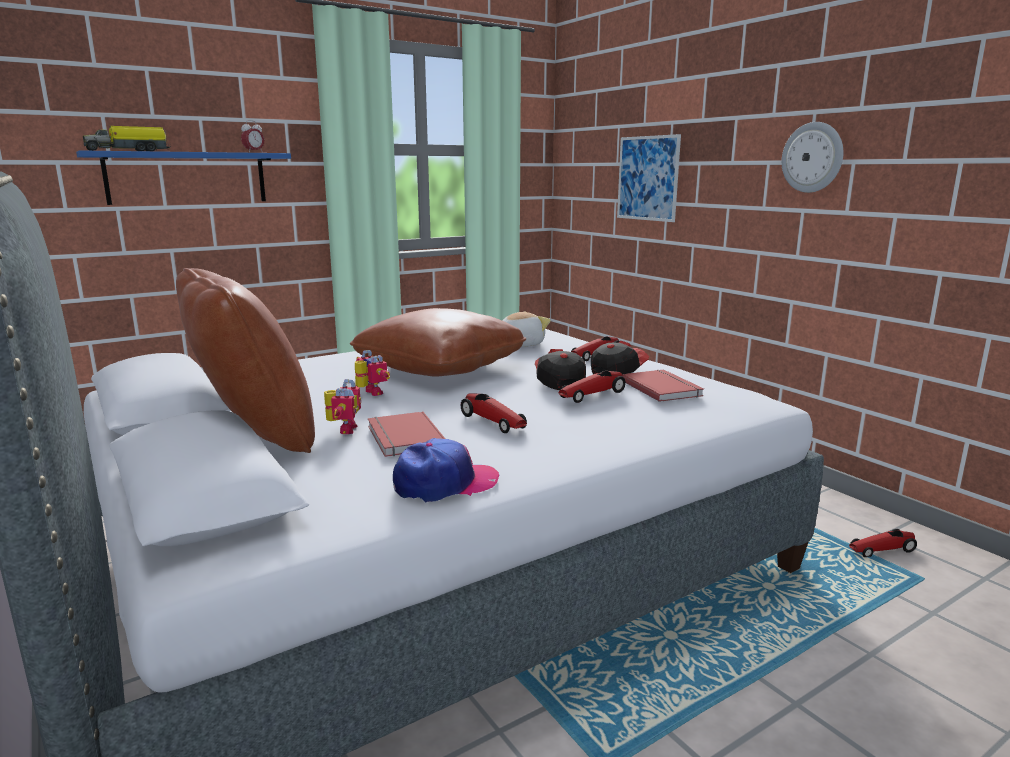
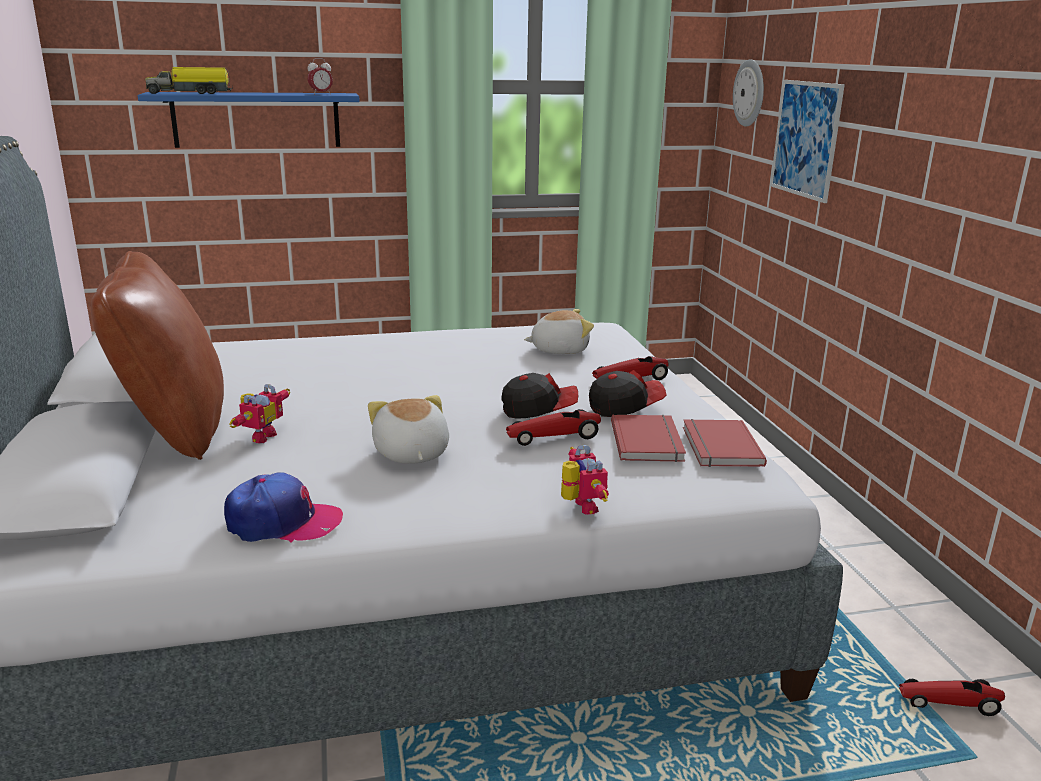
camera: 20 degrees right, 5 degrees up
(369, 393) = (331, 394): toy robot -> toy robot (579, 507)
(403, 437) = (302, 457): red book -> red book (719, 447)
(440, 368) = (437, 371): brown pillow -> none
(493, 421) = (410, 454): toy car -> plush toy
(558, 381) = (539, 411): cap -> cap turned 75 degrees clockwise
(812, 157) = (981, 140): wall clock -> wall clock (750, 93)

